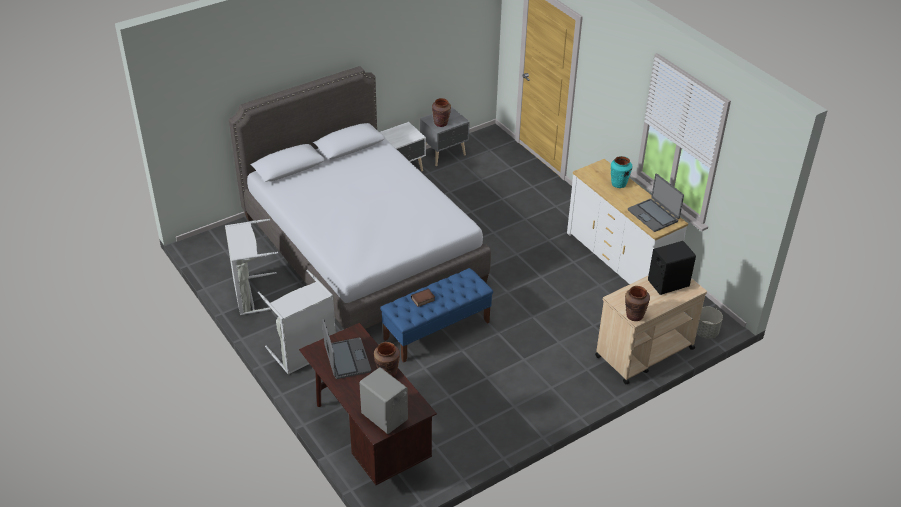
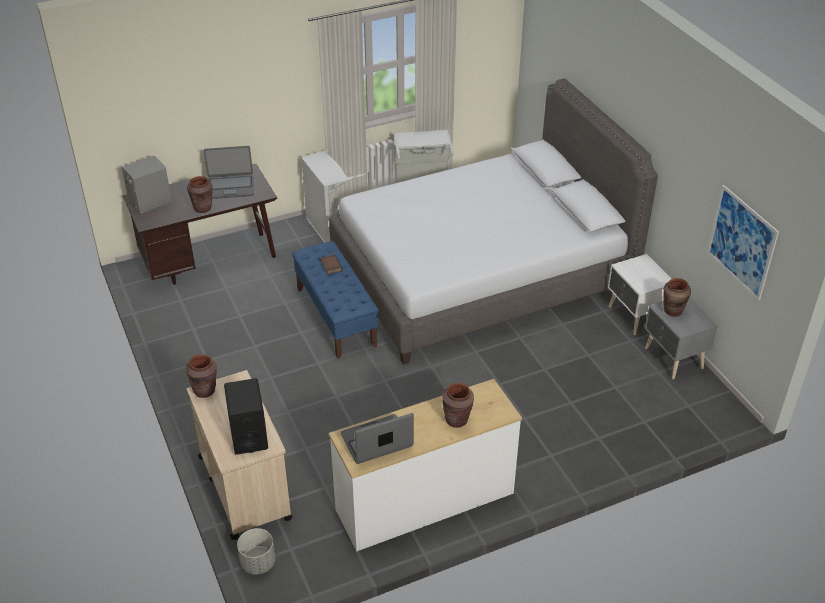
camera: 100 degrees right, 0 degrees up
(452, 41) = (741, 242): none -> picture
(618, 184) = (457, 420): turquoise vase -> brown vase

